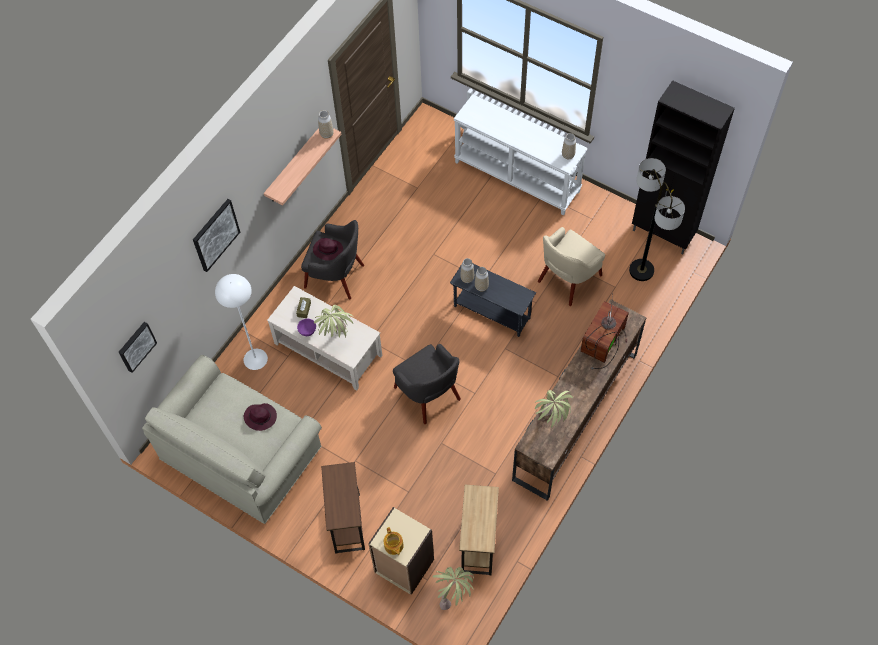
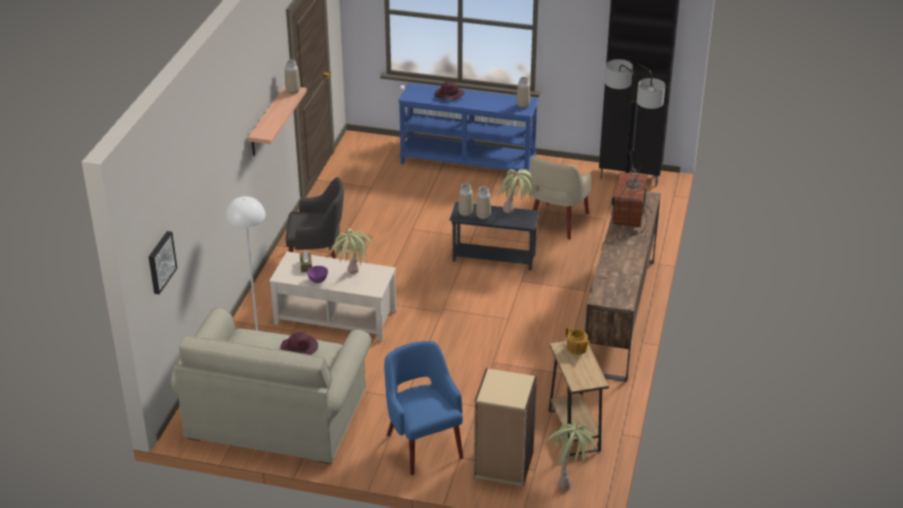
camera: 20 degrees left, 25 degrees down
(215, 234) = (216, 159): picture -> none
(327, 250) = (309, 221): purple hat -> purple hat (448, 95)
(347, 523) = (423, 445): brown side table -> blue armchair
(393, 546) = (503, 396): teapot -> teapot (576, 348)
(428, 394) = (459, 329): grey armchair -> none
(517, 176) = (468, 162): white console table -> blue console table
(551, 423) = (612, 279): potted plant -> potted plant (515, 217)

